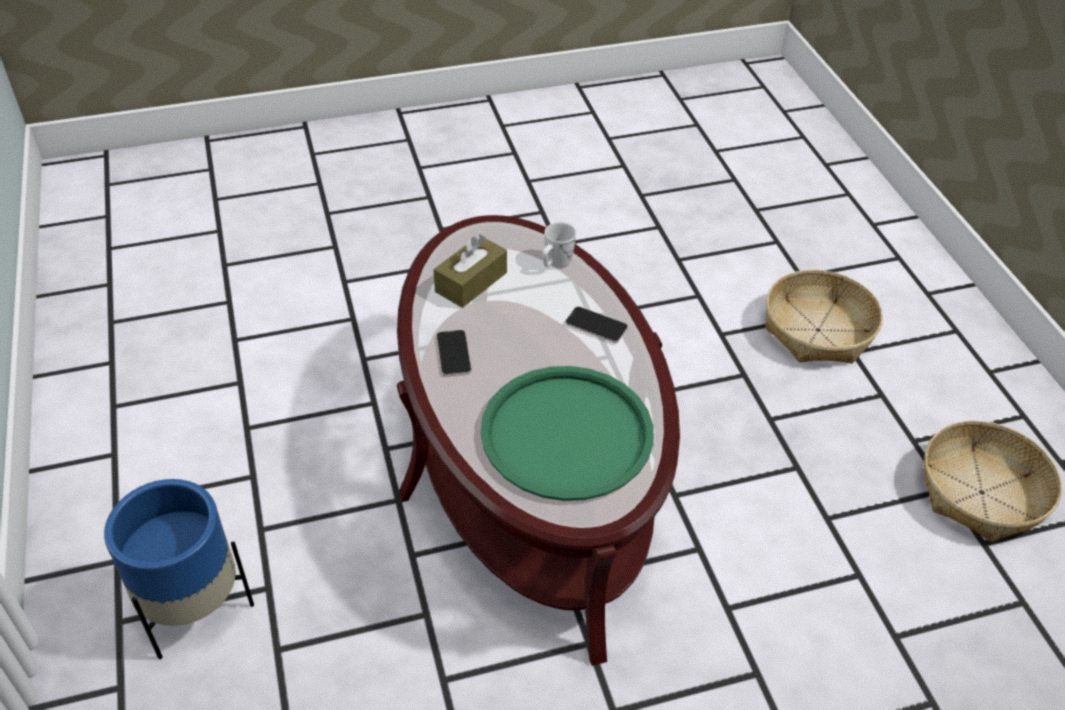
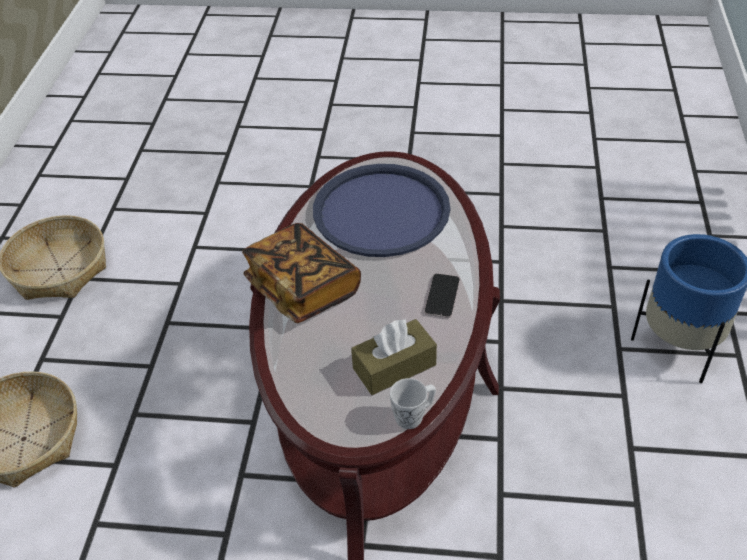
camera: 155 degrees left, 0 degrees up
(555, 263) = (298, 364): white mug -> white mug (414, 415)
(567, 433) = (381, 211): green tray -> blue tray
(596, 325) = (303, 288): phone -> book

